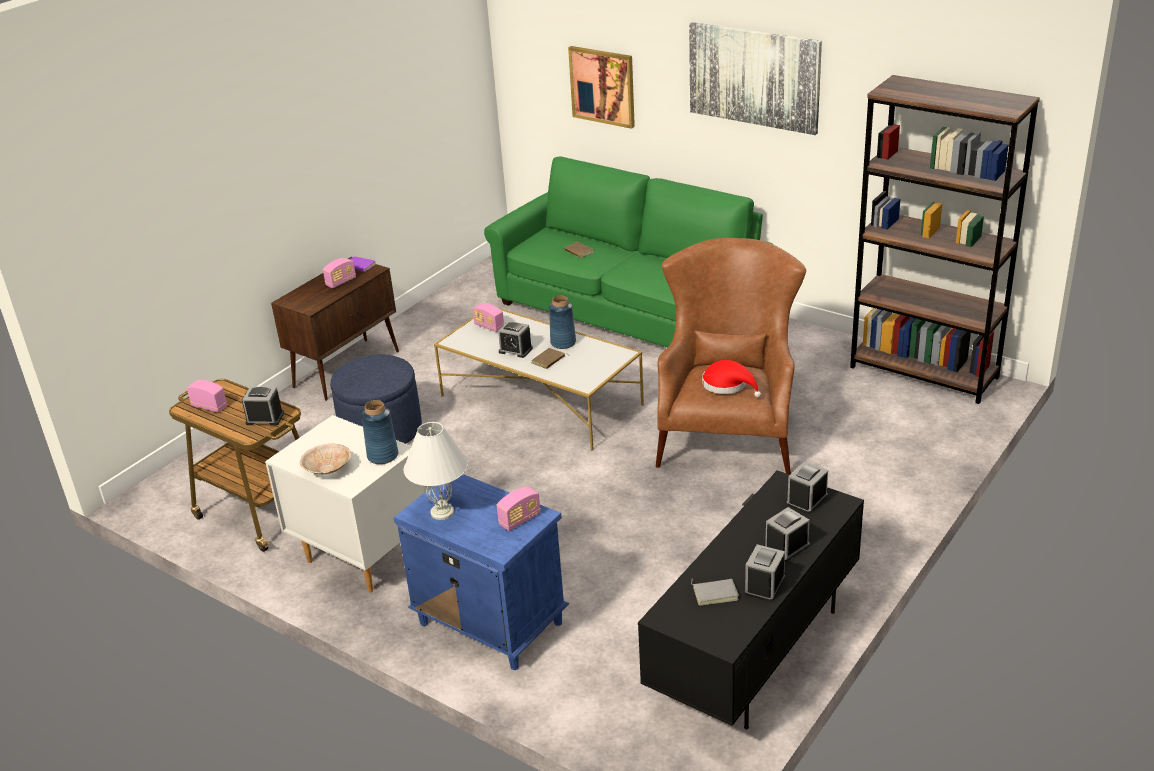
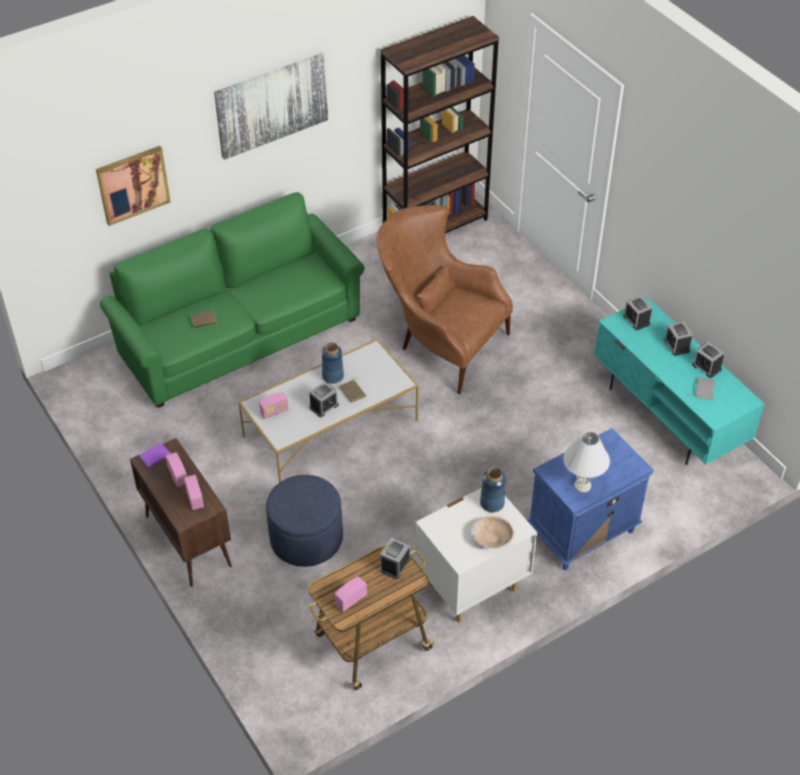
camera: 70 degrees left, 15 degrees up
(520, 520) = (611, 449): radio -> radio (195, 498)
(728, 385) = (468, 309): red hat -> none
(755, 653) = (669, 415): black tv stand -> turquoise tv stand

